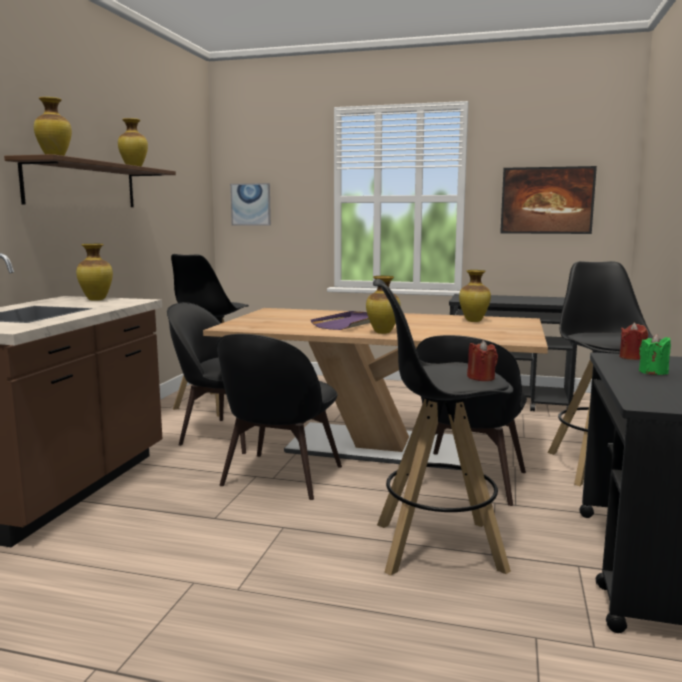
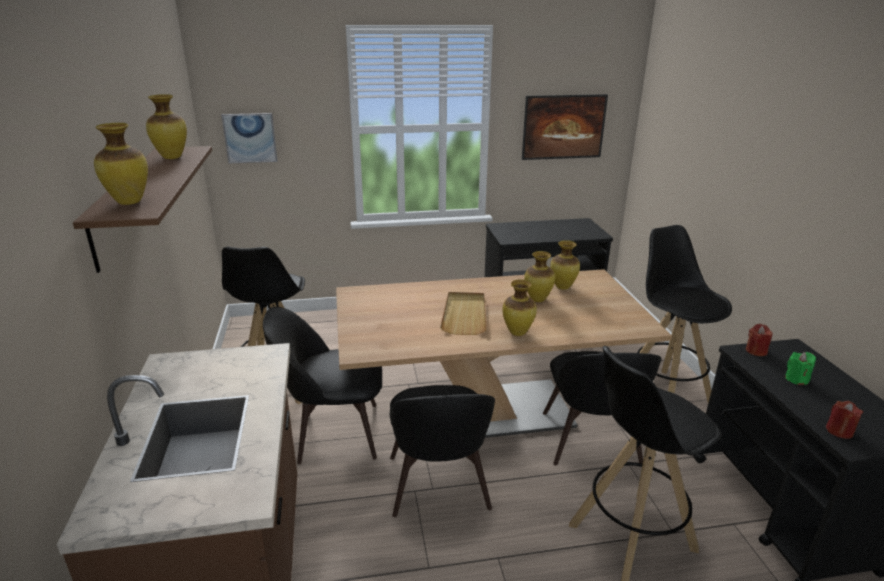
camera: 25 degrees left, 15 degrees up
(96, 300) = (215, 363): vase -> vase (538, 300)
(349, 323) = (464, 315): purple tray -> beige tray
(481, 378) = (691, 418): red candle -> red candle (839, 431)

